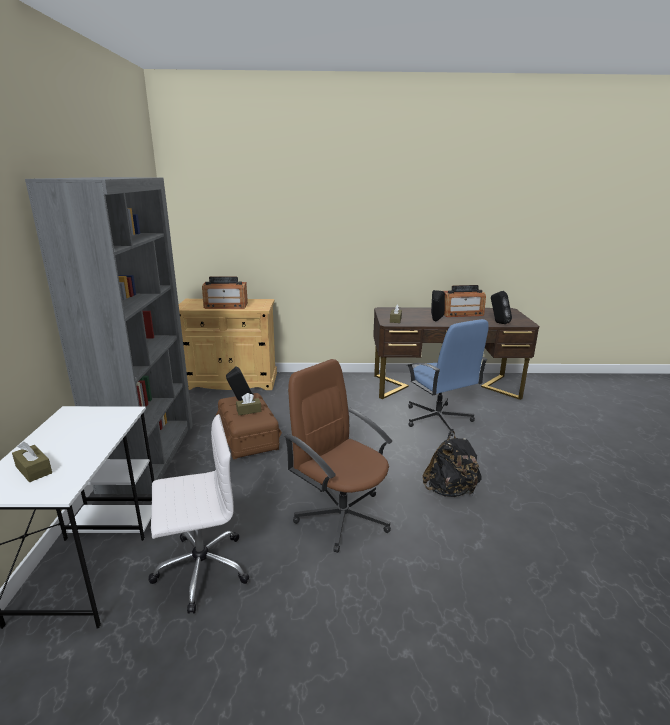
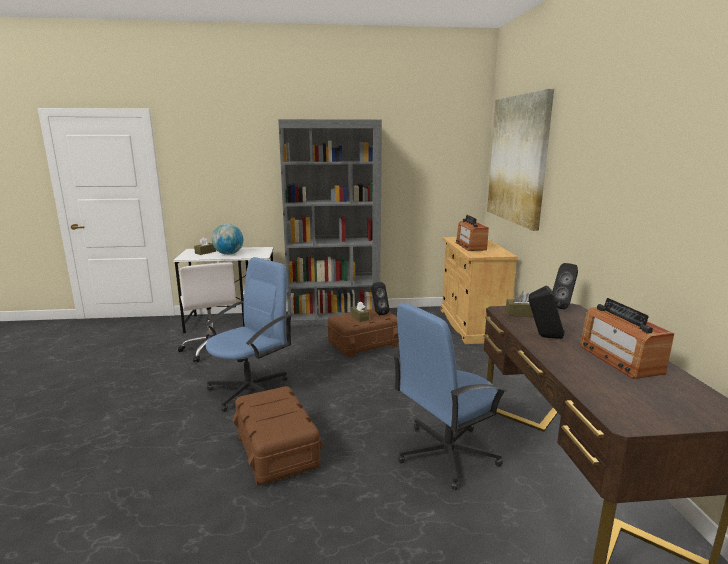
camera: 85 degrees right, 5 degrees down
(79, 442) = (228, 254): none -> globe
(242, 215) = (518, 159): none -> picture
(342, 515) = (250, 390): brown office chair -> blue office chair
(450, 490) = (277, 451): black backpack -> brown storage box
(498, 323) = (593, 388): black speaker -> black speaker (563, 307)

